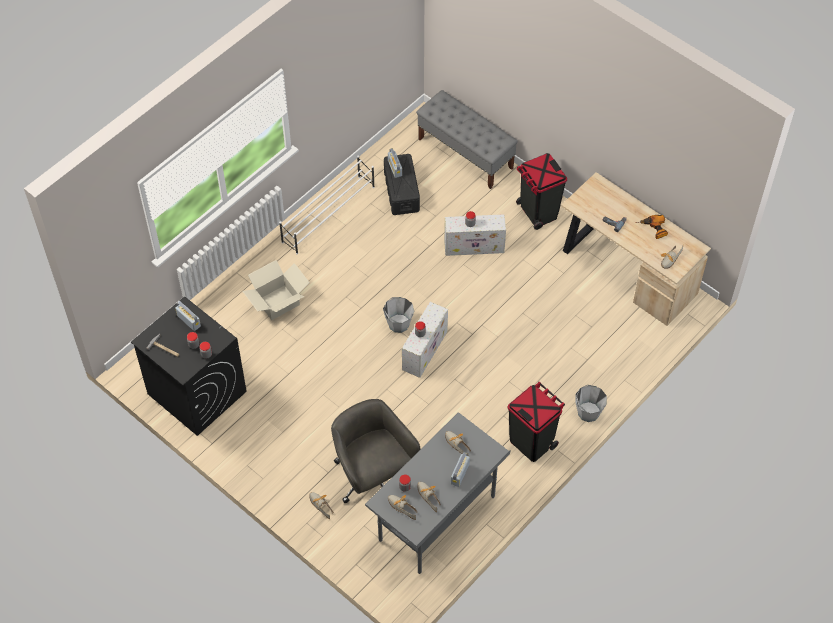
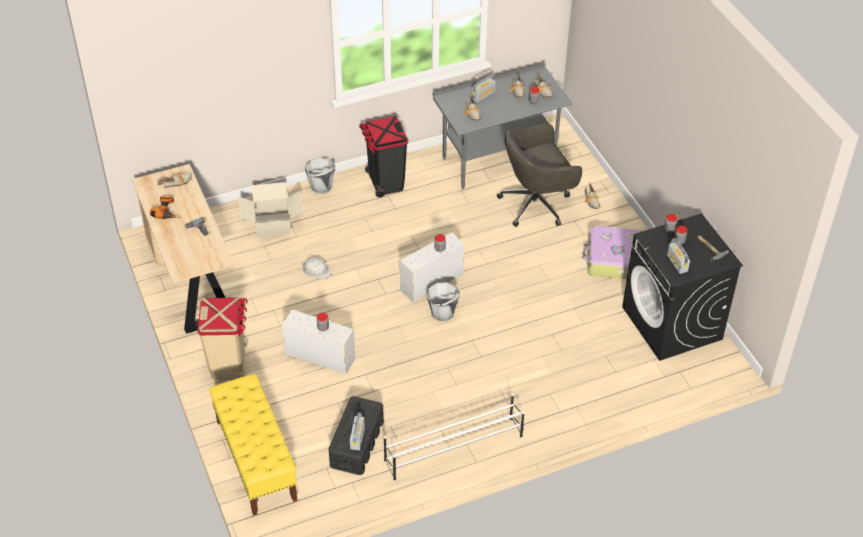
camera: 155 degrees left, 10 degrees down
(272, 440) = (613, 260): none -> suitcase
(277, 302) = (555, 377): cardboard box -> cardboard box (273, 225)
(373, 478) = (536, 204): grey office chair -> grey office chair turned 75 degrees clockwise
(466, 153) = (256, 460): grey bench -> yellow bench
(529, 320) = (317, 270): none -> white hard hat
(538, 212) = (229, 364): black trash can -> beige trash can

